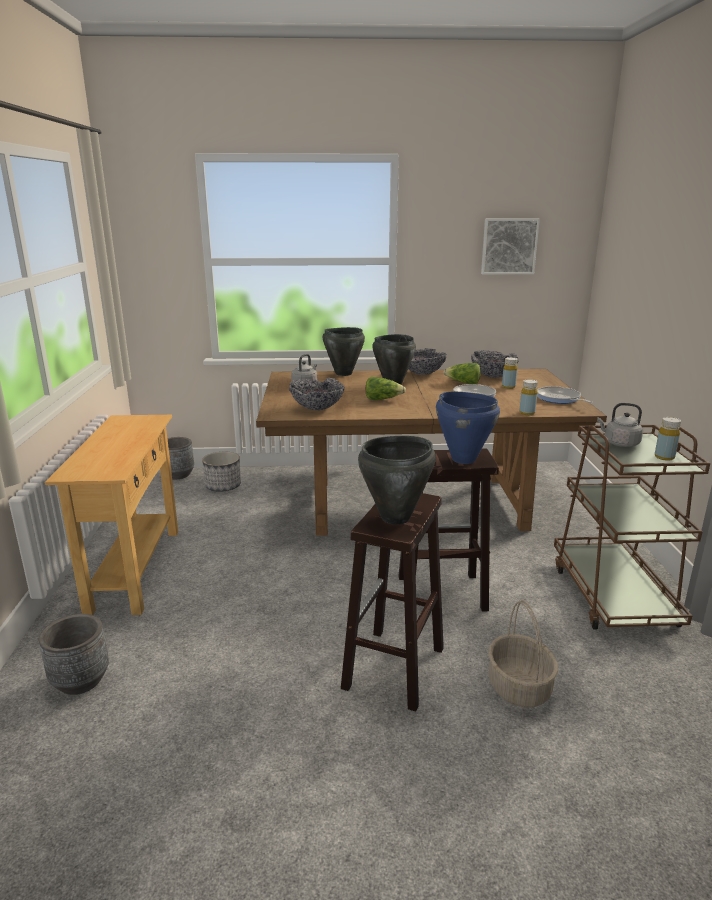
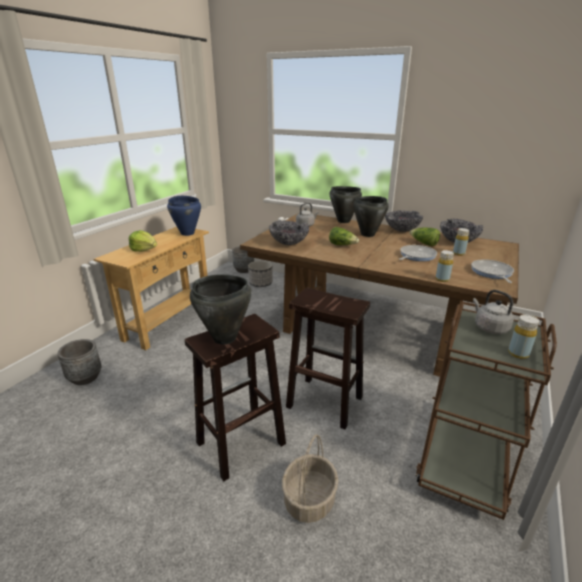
camera: 30 degrees right, 5 degrees up
(113, 454) = (144, 250): none -> lettuce
(463, 459) = (338, 305): blue cooking pot -> blue cooking pot (187, 233)
(509, 246) = (503, 129): picture -> none

